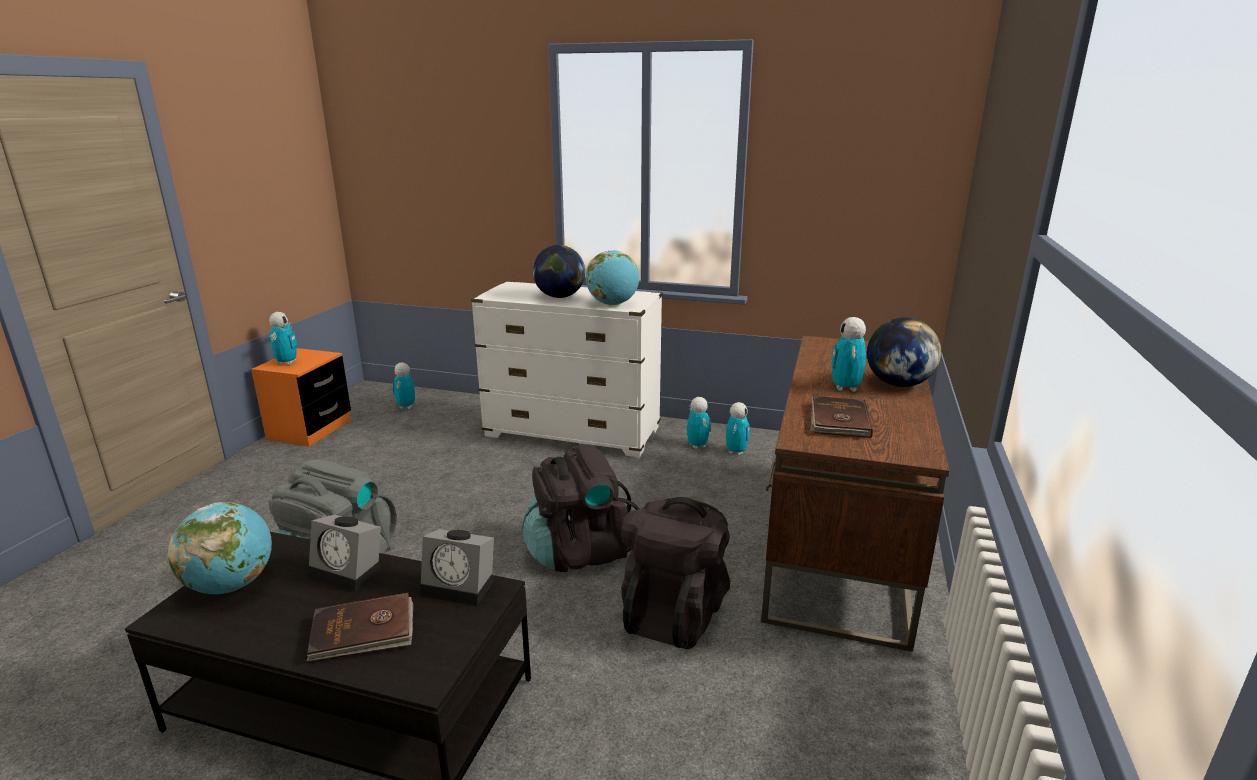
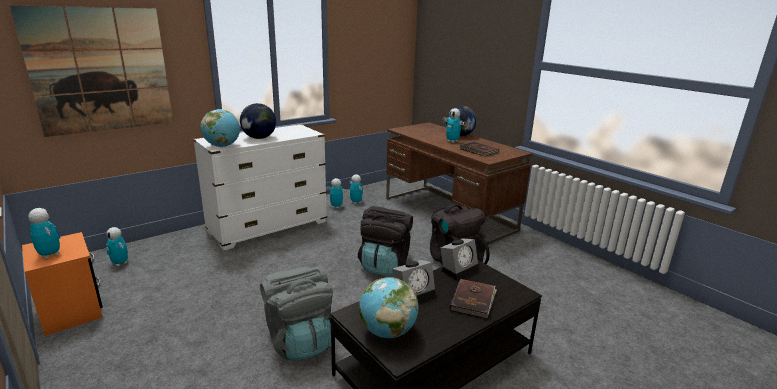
camera: 55 degrees left, 0 degrees up
(434, 181) = (101, 70): none -> picture
(613, 304) = (299, 134): globe -> globe (222, 146)

